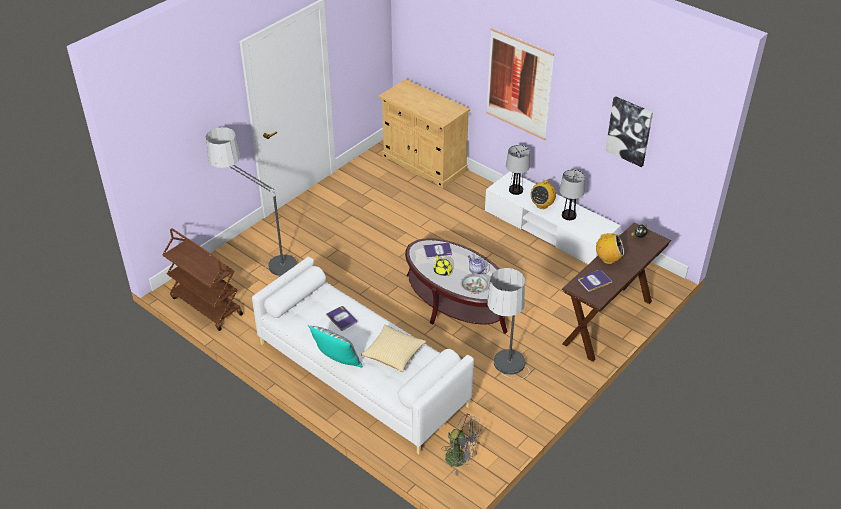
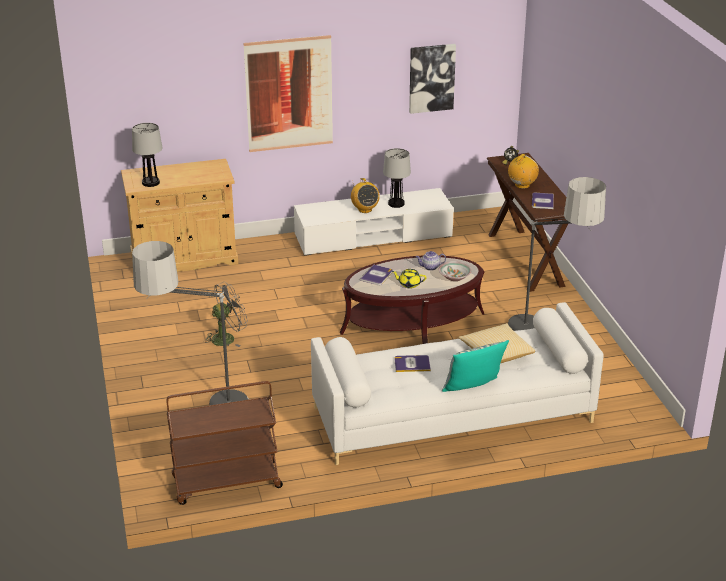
camera: 55 degrees left, 10 degrees down
(461, 459) = (620, 401): grey fan -> grey fan (227, 337)
(515, 190) = (326, 213): table lamp -> table lamp (150, 183)

